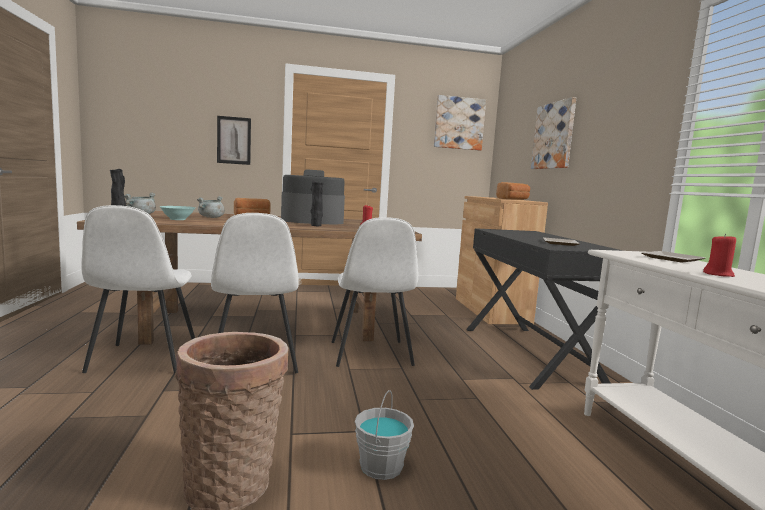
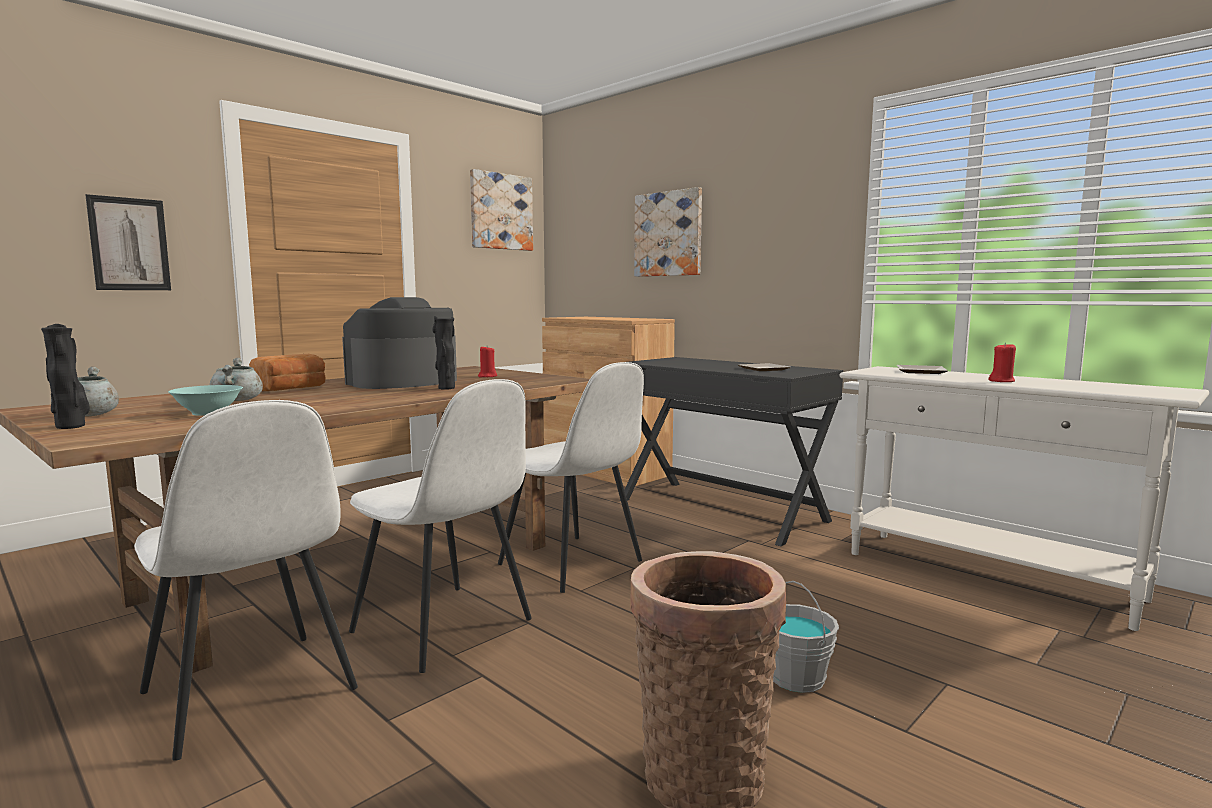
camera: 35 degrees left, 0 degrees up
(513, 199) = (625, 318): bread -> none

